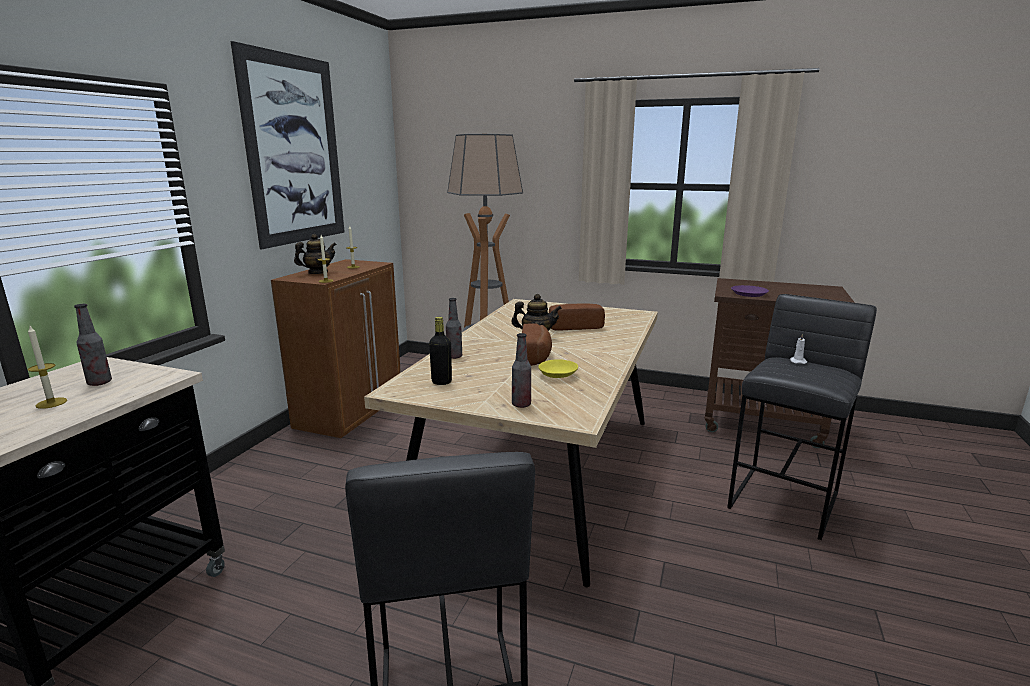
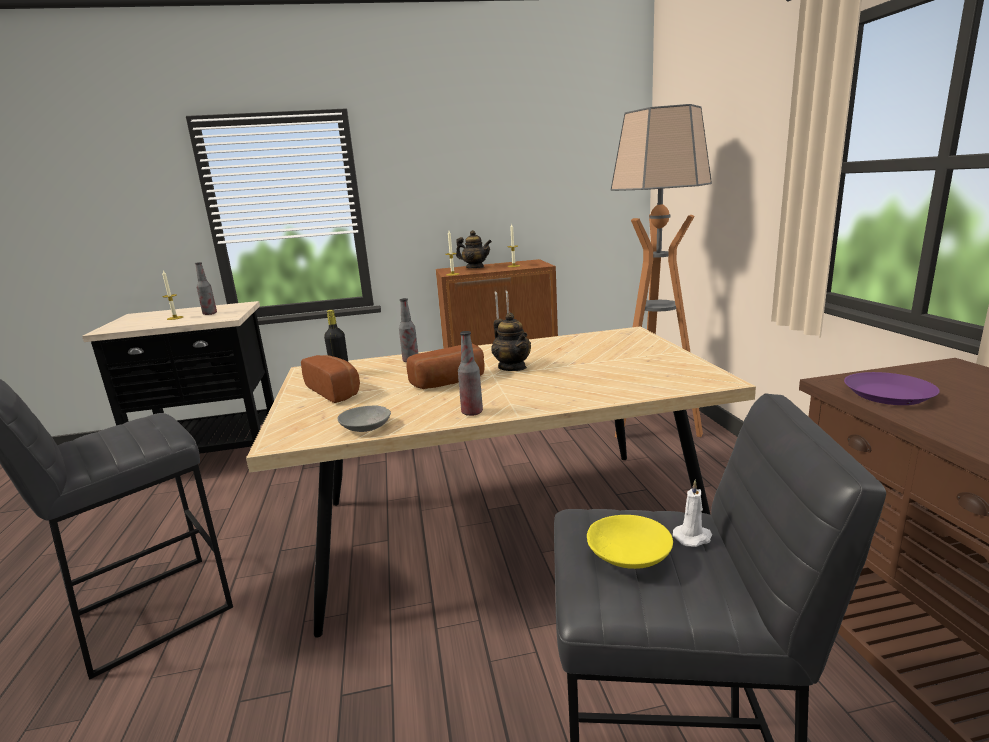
camera: 60 degrees right, 0 degrees up
(294, 151) = (483, 152): picture -> none
(521, 404) = (305, 411): bottle -> bottle (472, 412)
(557, 375) = (400, 403): yellow bowl -> yellow bowl (627, 555)
(574, 326) = (584, 369): bread -> bread (336, 391)
(591, 391) = (366, 427): none -> grey bowl

